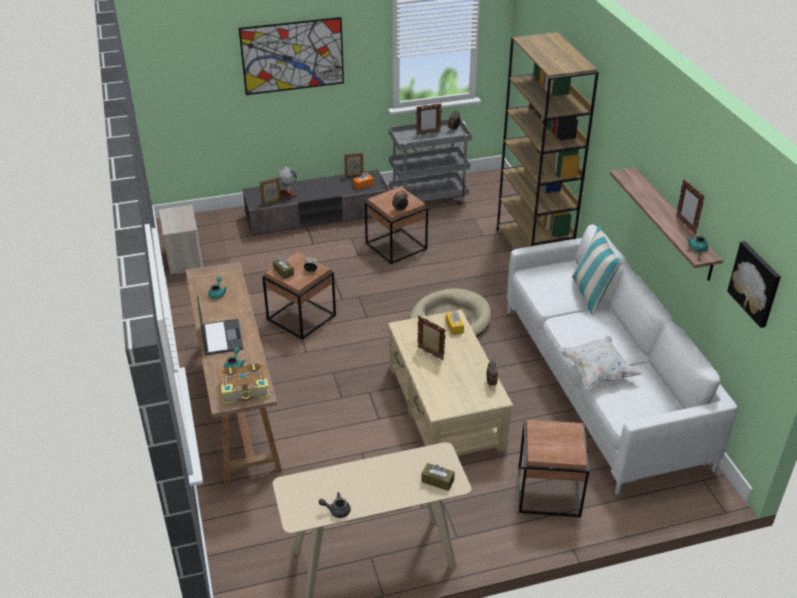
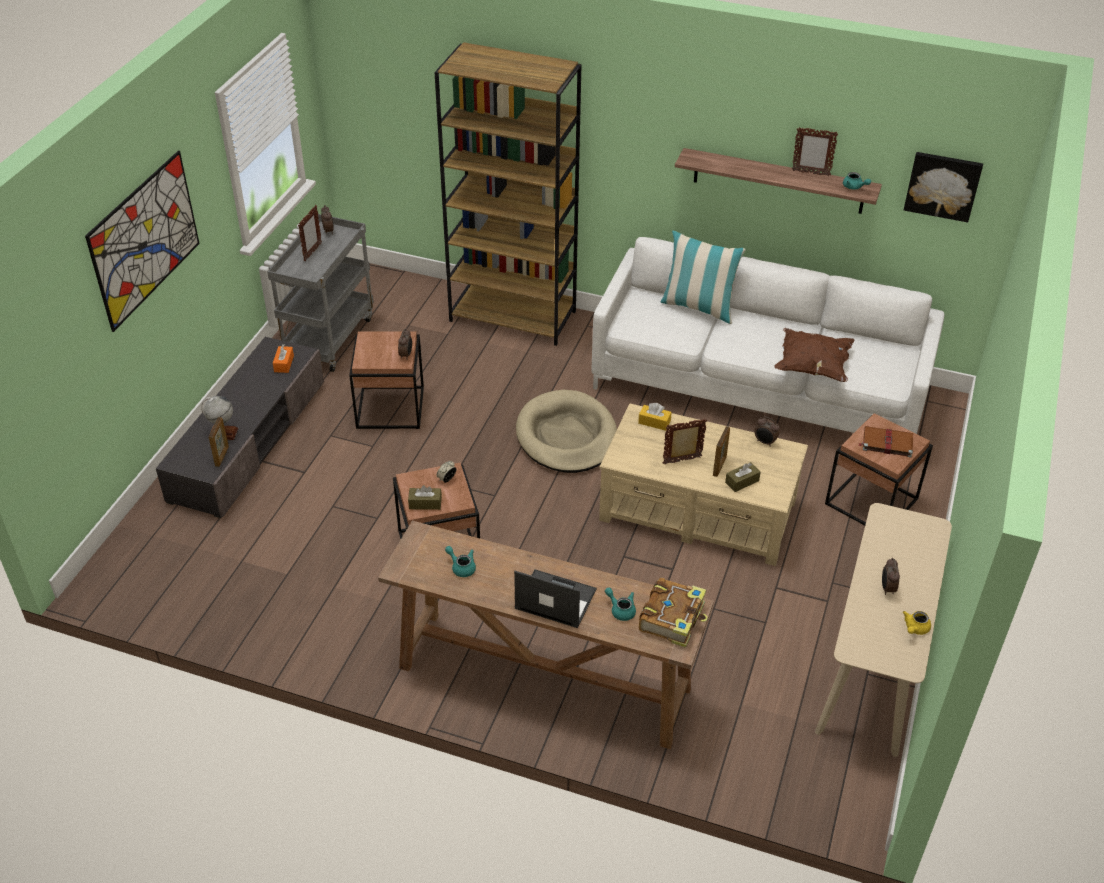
camera: 55 degrees left, 5 degrees up
(184, 259) = (195, 606): nightstand -> none
(336, 510) = (915, 628): grey teapot -> yellow teapot
(354, 175) = (253, 361): picture frame -> picture frame (719, 466)
(365, 481) = (887, 588): none -> alarm clock
(437, 481) = (922, 537): brown tissue box -> brown tissue box (742, 481)
(556, 442) = (886, 443): none -> brown book
(596, 372) = (812, 367): white pillow -> brown pillow

